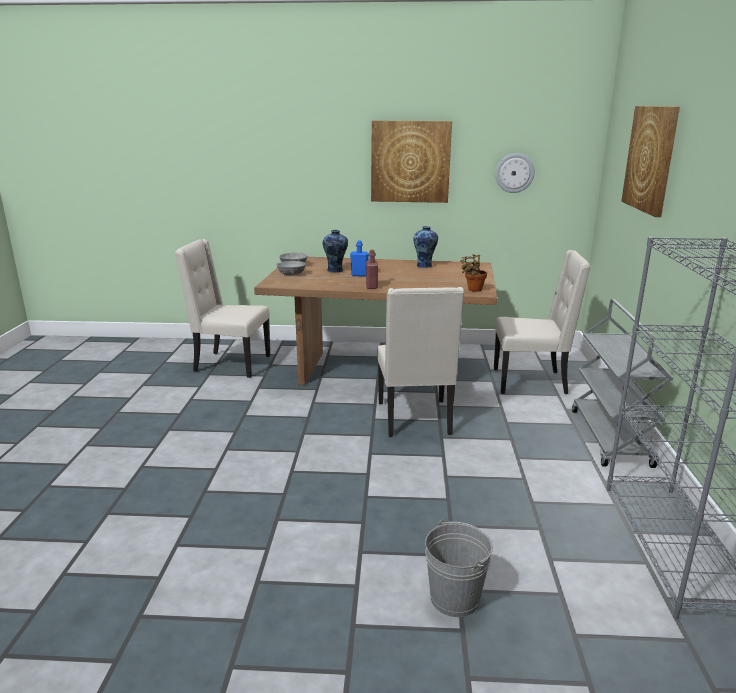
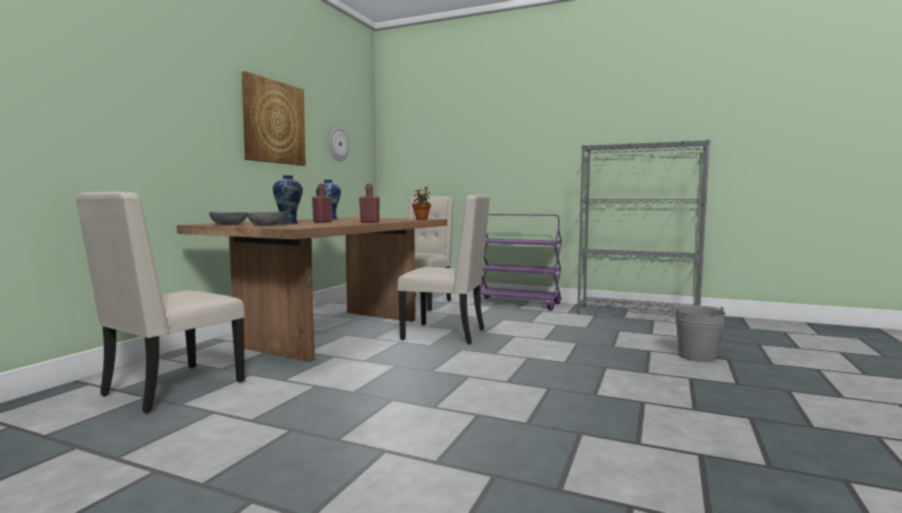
camera: 70 degrees left, 15 degrees down
(359, 275) = (322, 222): blue bottle -> red bottle
(611, 438) = (518, 304): grey cart -> purple cart
(651, 159) = (464, 127): picture -> none

